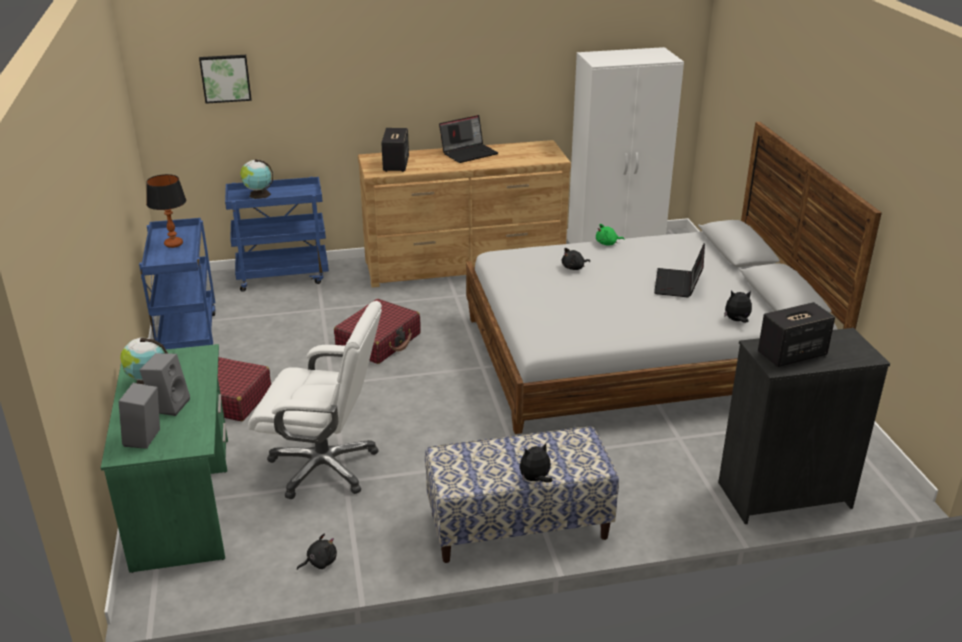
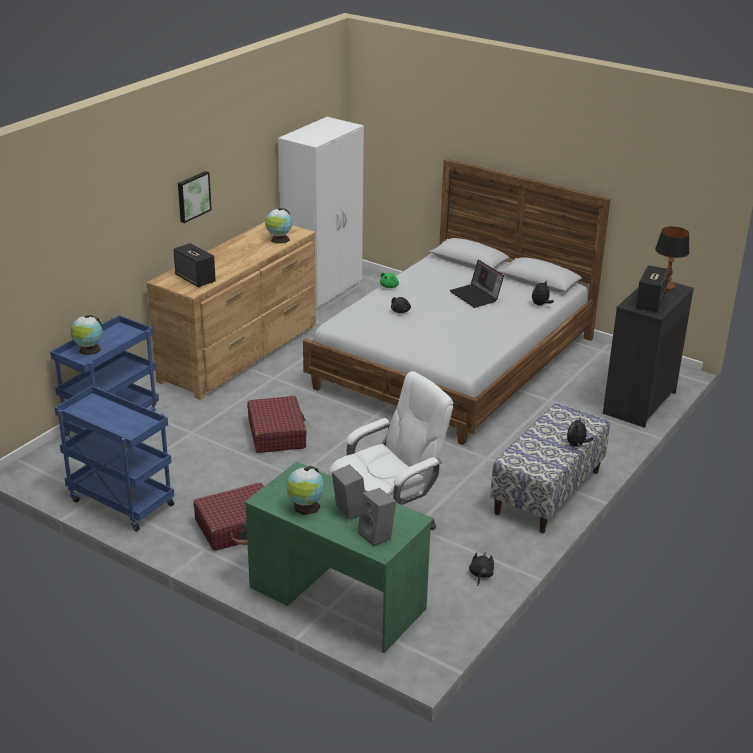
camera: 45 degrees left, 0 degrees up
(173, 244) = (105, 416): table lamp -> table lamp (666, 287)
(225, 78) = (43, 245): picture -> picture (193, 196)
(469, 153) = (231, 250): laptop -> none
(525, 158) = (279, 240): none -> globe

